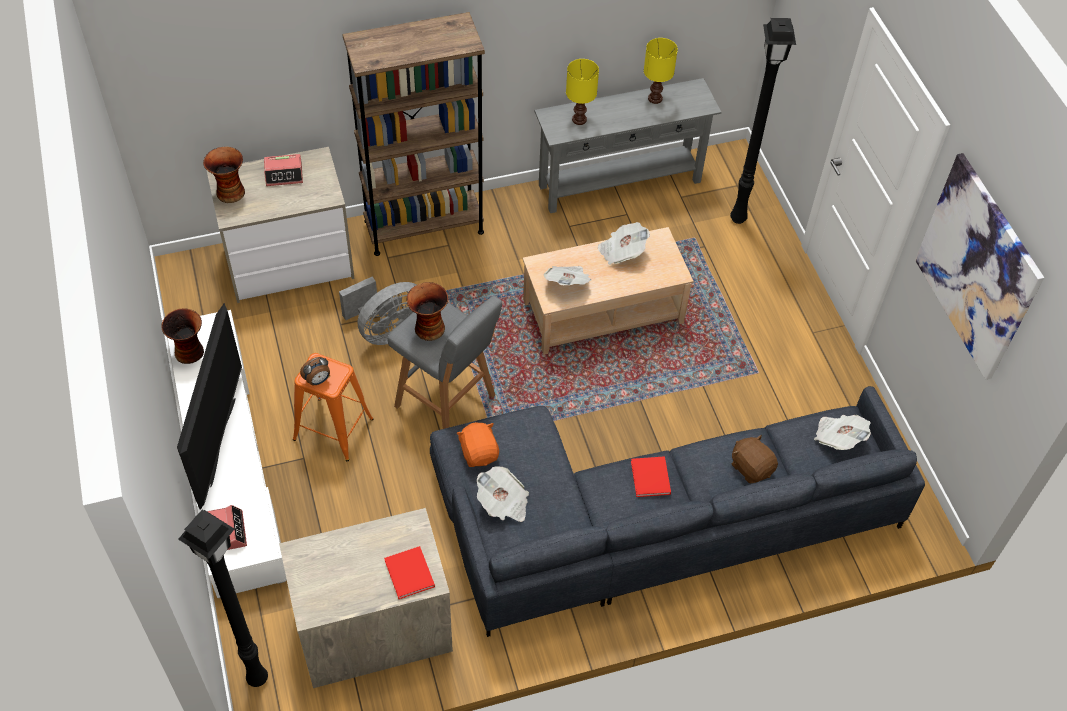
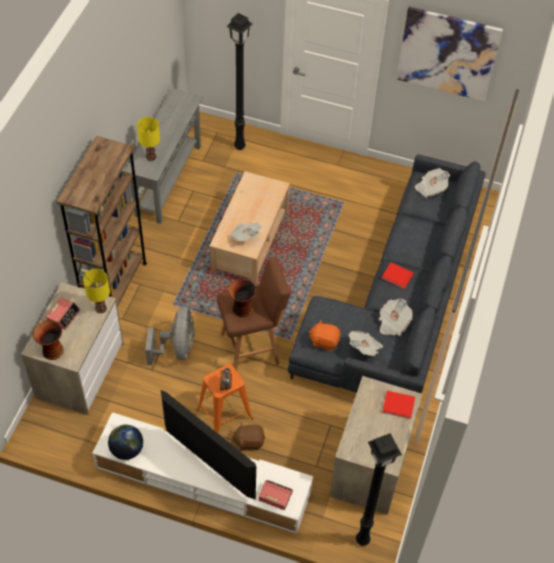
camera: 55 degrees left, 0 degrees up
(190, 351) = (127, 450): vase -> globe
(447, 403) = (252, 348): grey stool -> brown stool
(622, 251) = (244, 200): newspaper -> newspaper (393, 323)
(655, 99) = (167, 116): yellow table lamp -> yellow table lamp (101, 308)
(751, 467) = (421, 232): brown plush toy -> brown plush toy (249, 441)

